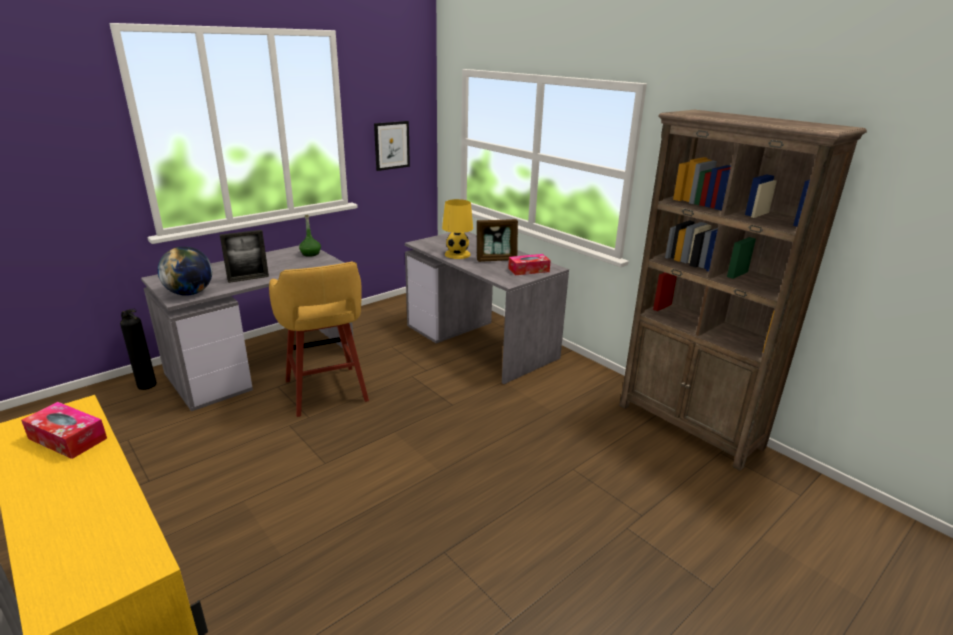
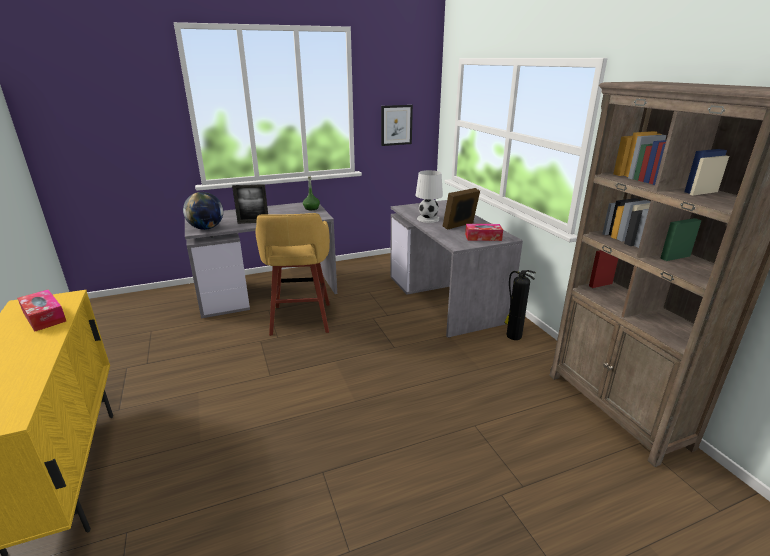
camera: 20 degrees right, 0 degrees up
(146, 385) = (184, 294): fire extinguisher -> fire extinguisher (513, 335)
(457, 254) = (427, 219): yellow table lamp -> white table lamp
(496, 259) = (459, 226): picture frame -> picture frame turned 135 degrees clockwise

